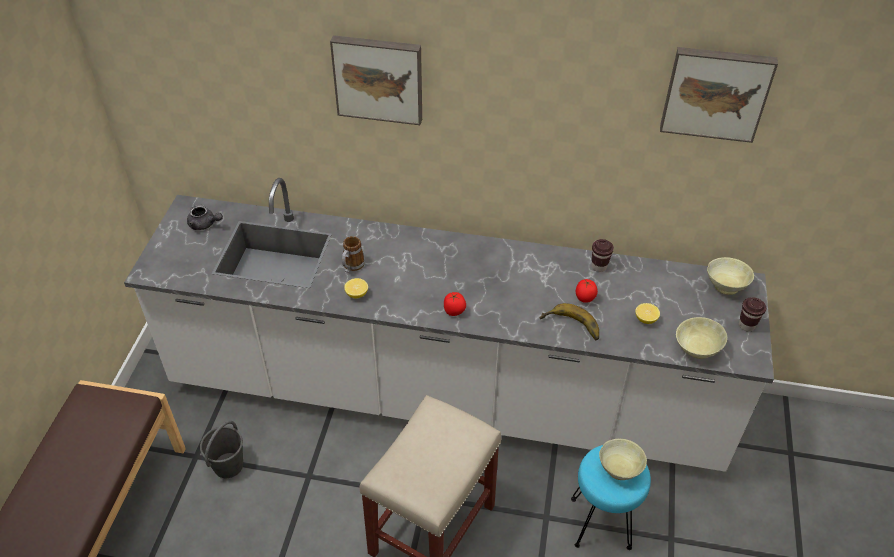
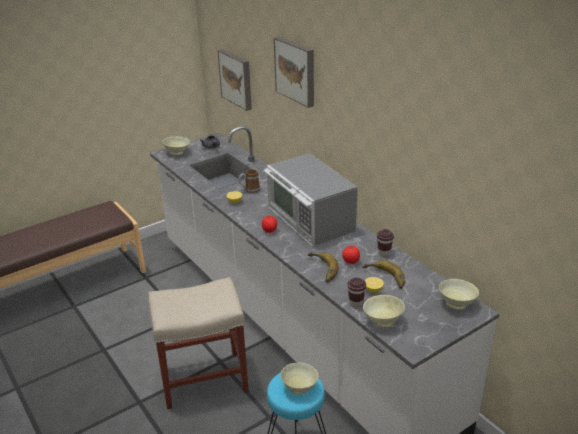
camera: 45 degrees right, 15 degrees down
(168, 260) = (177, 152): none -> beige bowl
(228, 465) = (153, 289): grey bucket -> none
(475, 269) = (309, 220): none -> microwave
(637, 298) = (384, 278): none -> banana
(716, 92) = (461, 121): picture -> picture (237, 79)
(746, 325) = (439, 329): brown cup -> brown cup (356, 303)

